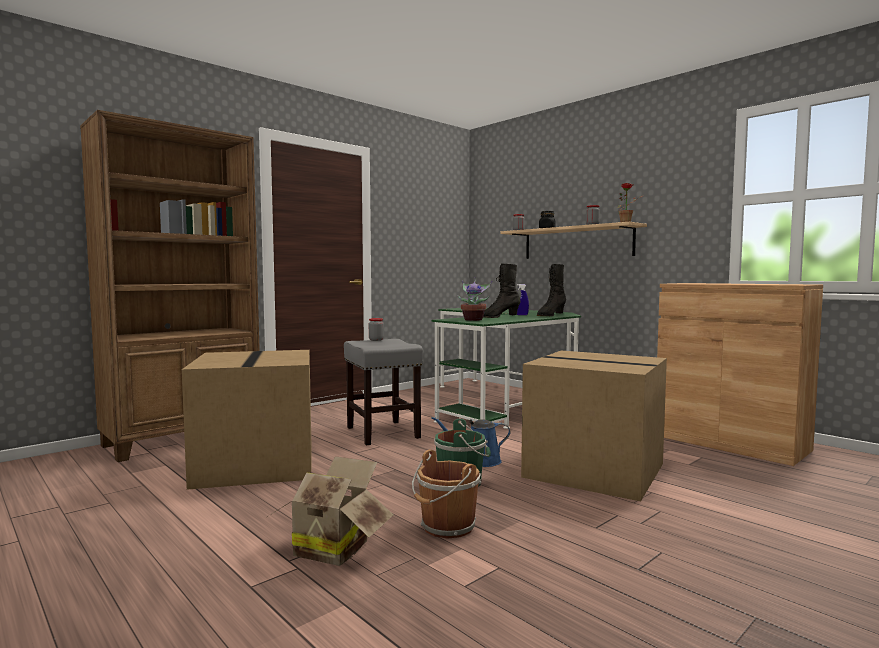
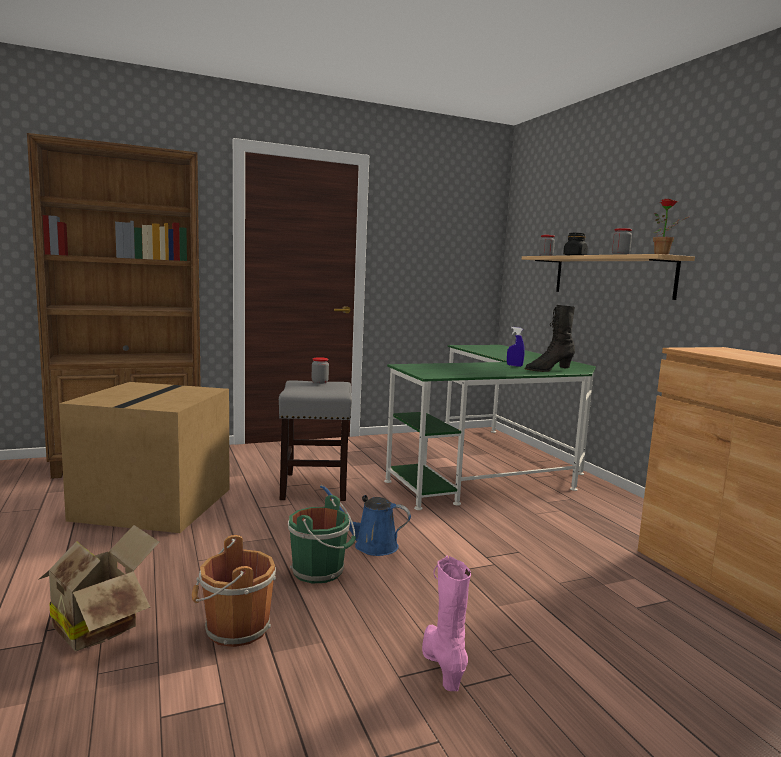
camera: 20 degrees right, 5 degrees up
(474, 320) = (432, 369): potted plant -> none
(498, 317) = (474, 367): black boot -> none
(596, 470) = (498, 589): cardboard box -> none
(614, 515) = (442, 665): none -> pink boot

